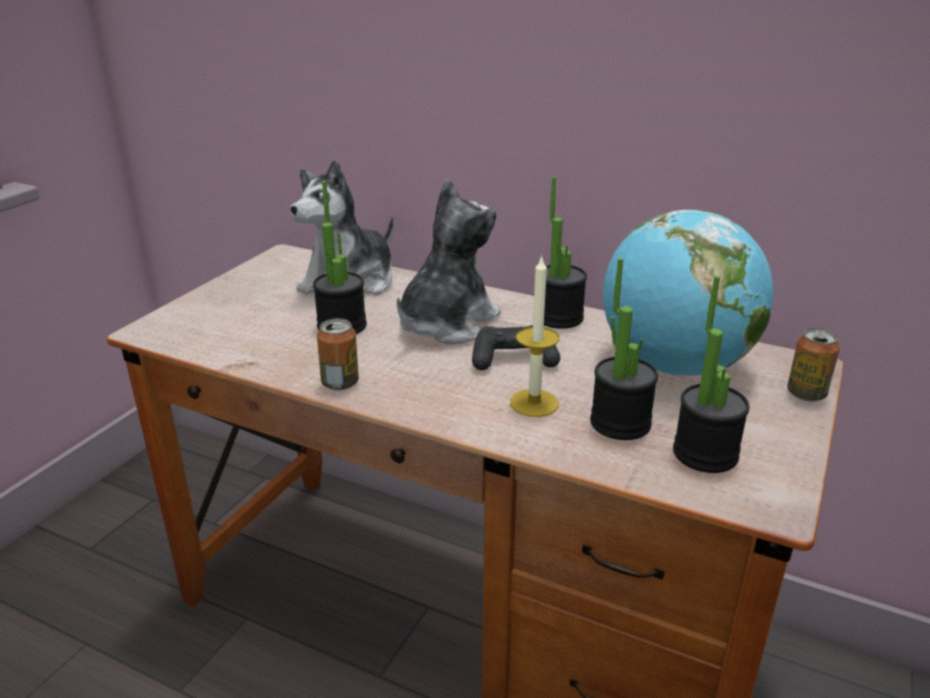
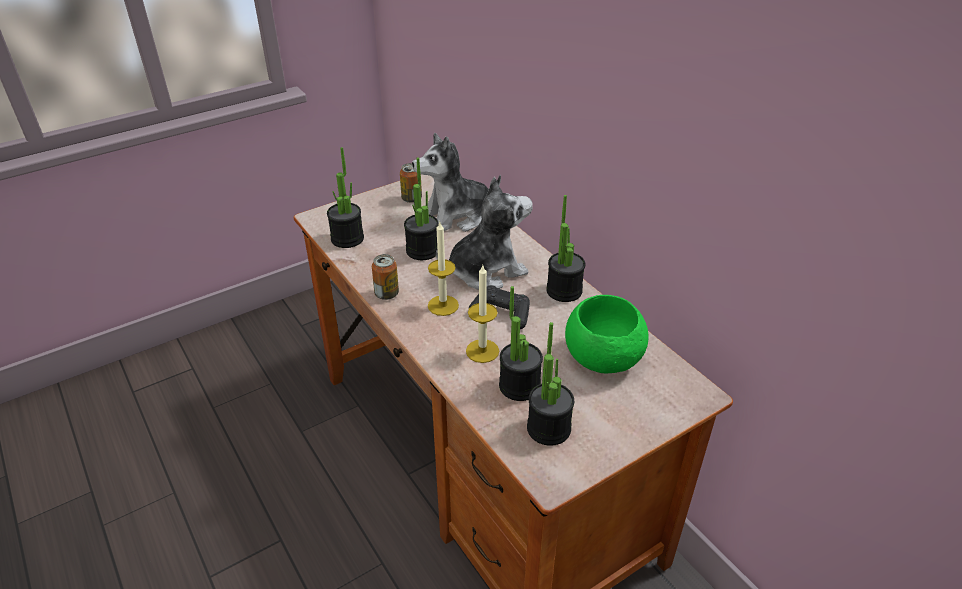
camera: 30 degrees right, 10 degrees up
(219, 341) = (347, 239): none -> potted plant
(431, 372) = (443, 305): none -> candle
(674, 366) = (601, 358): globe -> green bowl
(806, 394) = (669, 415): can -> can (411, 198)

